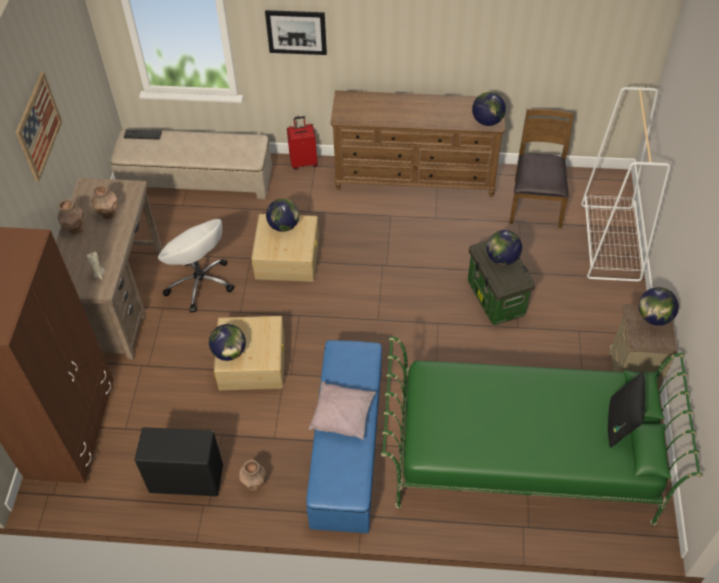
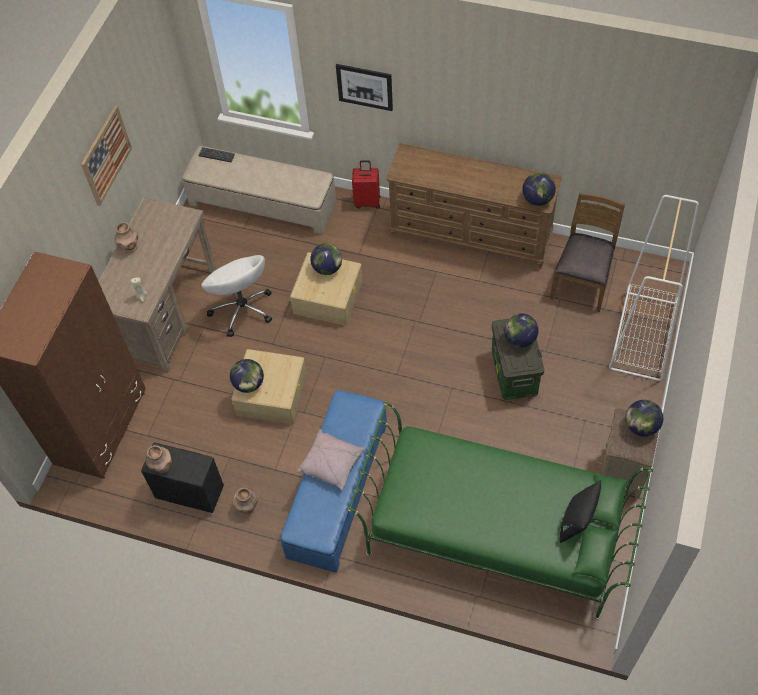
camera: 15 degrees right, 5 degrees up
(108, 214) = (162, 238): brown vase -> brown vase (162, 467)

